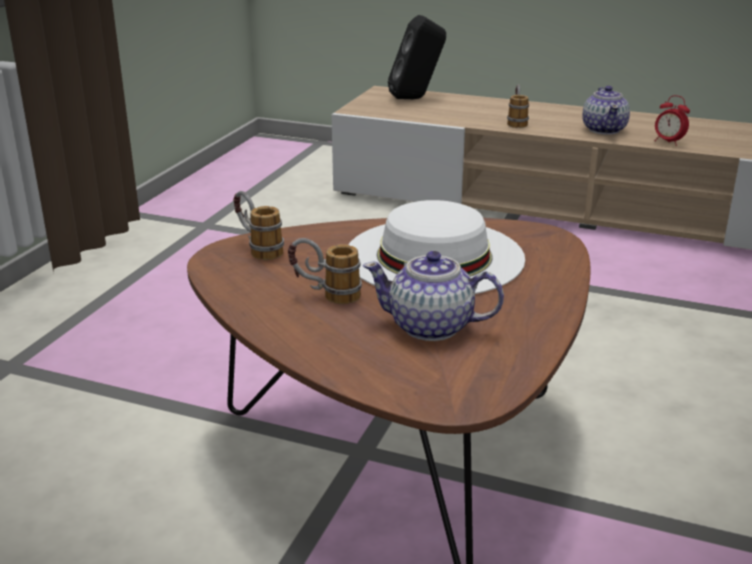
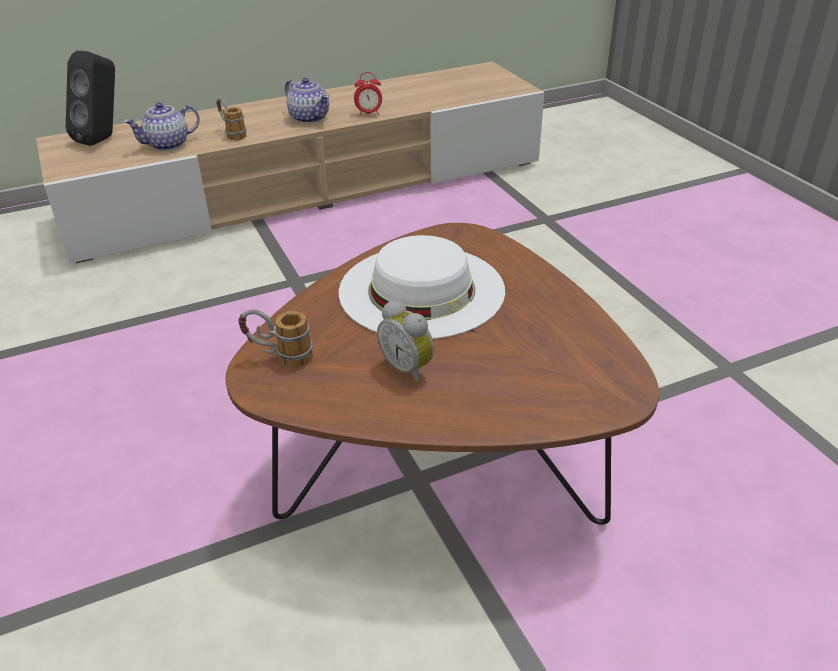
camera: 45 degrees left, 10 degrees up
(325, 295) = (408, 369): mug -> alarm clock
(432, 327) = (519, 350): teapot -> teapot (168, 145)

